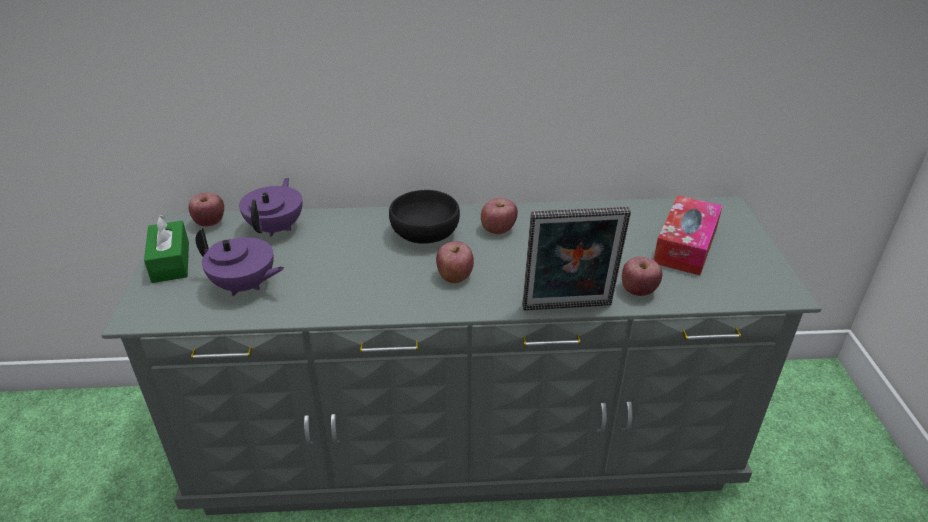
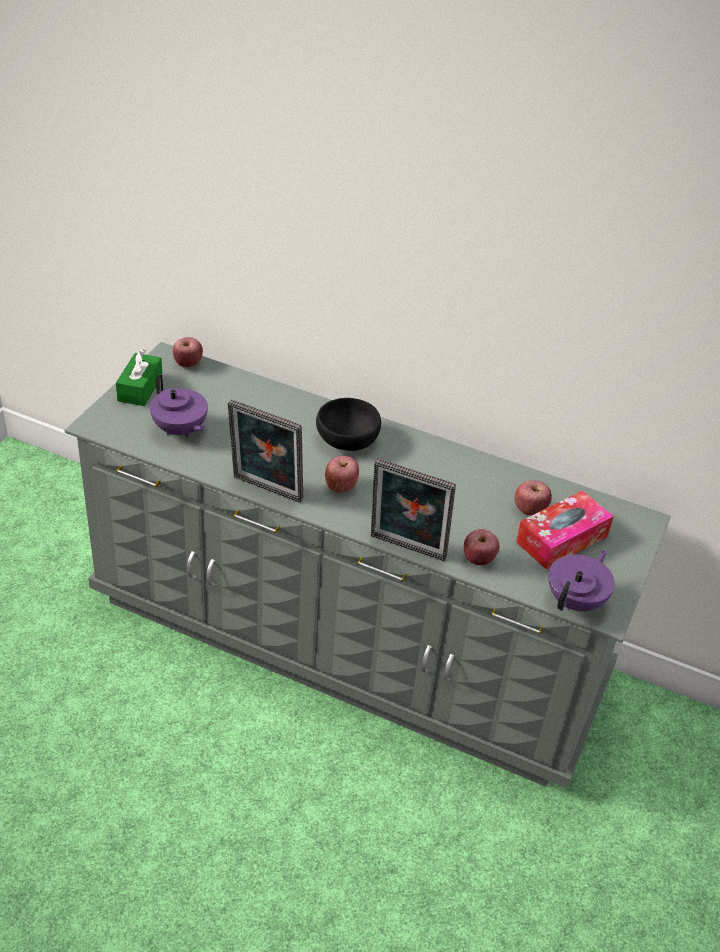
camera: 25 degrees right, 5 degrees up
(276, 228) = (235, 388): purple teapot -> purple teapot (576, 601)
(383, 309) = (265, 490): none -> picture frame
(498, 229) = (411, 459): apple -> apple (529, 509)

